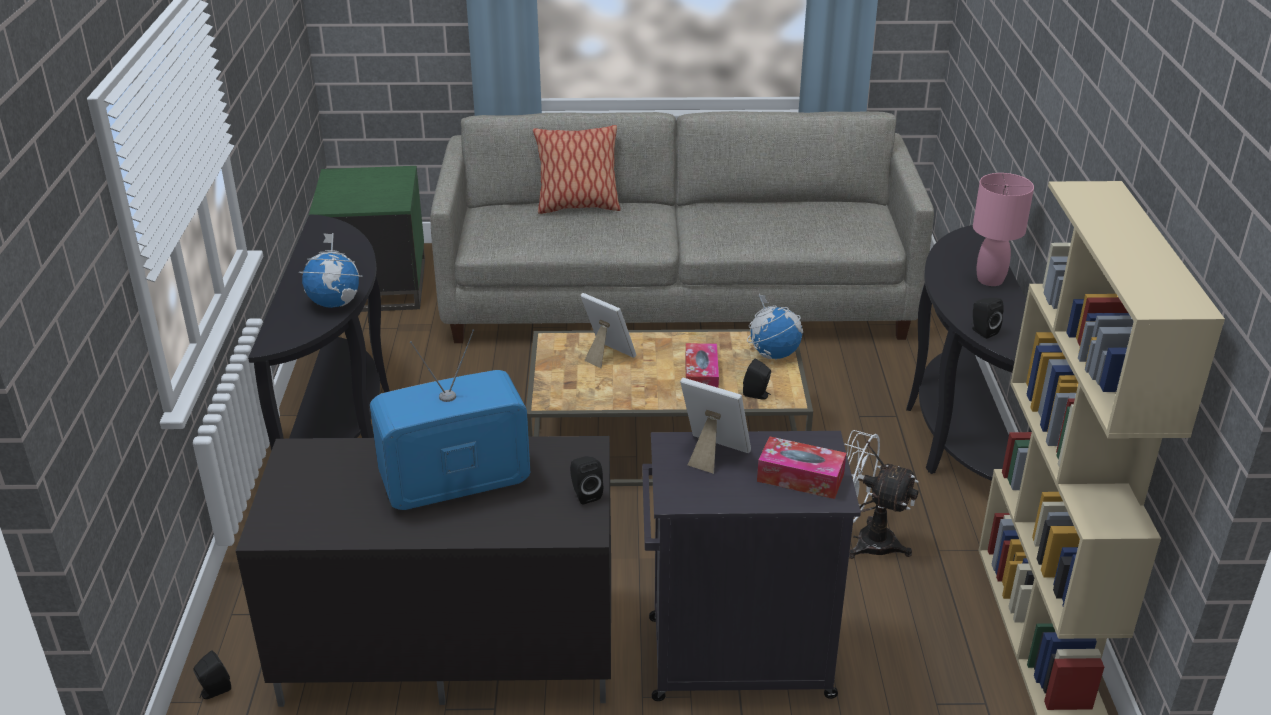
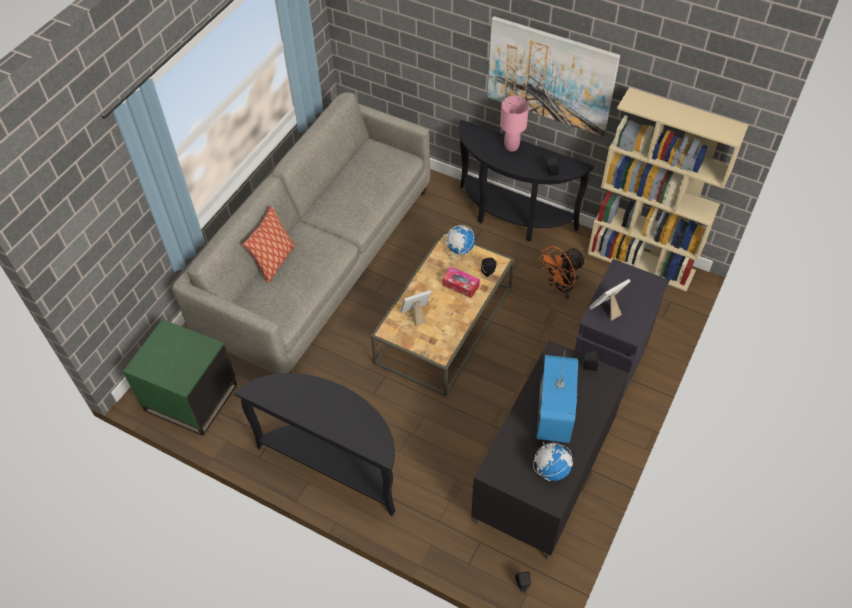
camera: 60 degrees left, 20 degrees up
(335, 303) = (357, 411): globe -> globe (551, 469)
(800, 477) = (638, 287): tissue box -> none
(864, 540) = (560, 288): white fan -> orange fan
(1070, 148) = (550, 76): none -> picture

